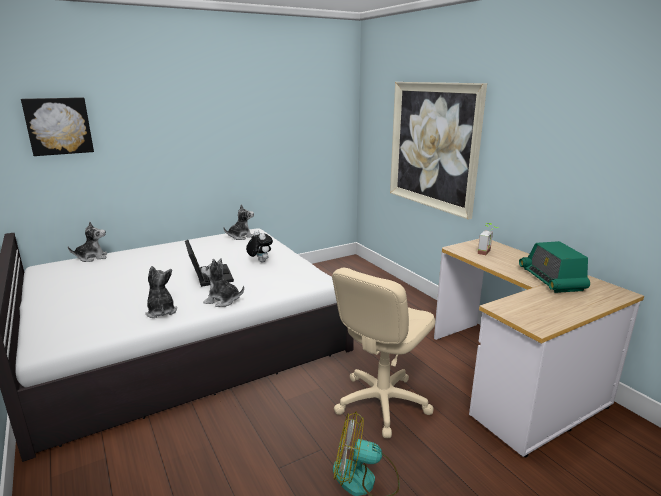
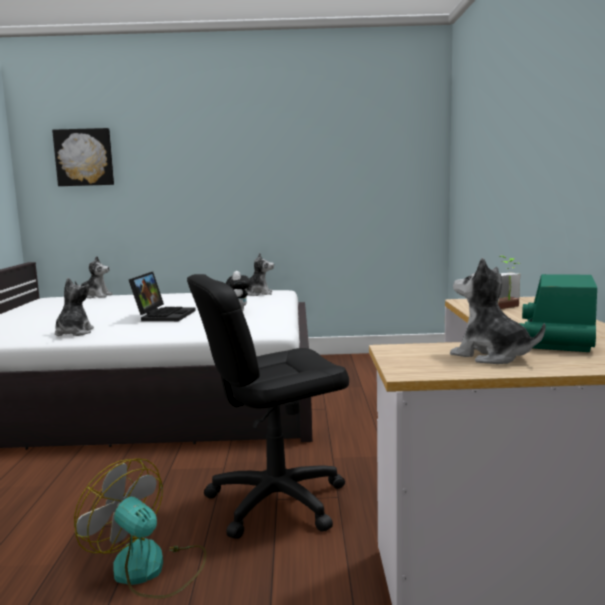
camera: 30 degrees right, 10 degrees down
(222, 300) = (140, 333): plush toy -> plush toy (491, 356)
(381, 403) = (276, 501): beige office chair -> black office chair
(433, 146) = (501, 168): picture -> none

